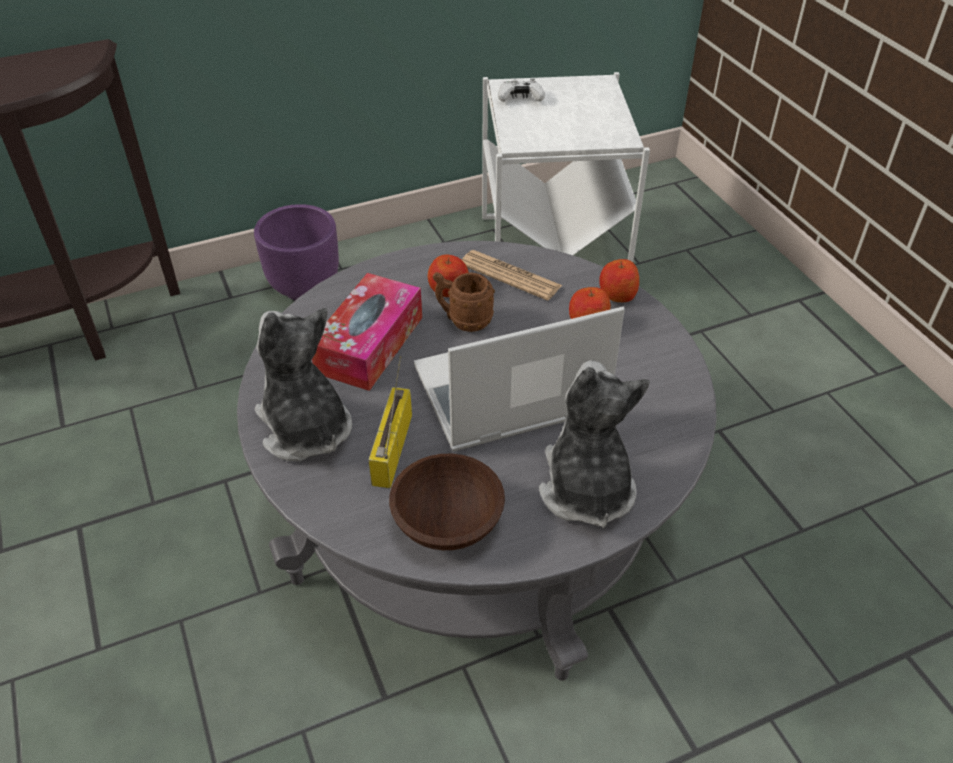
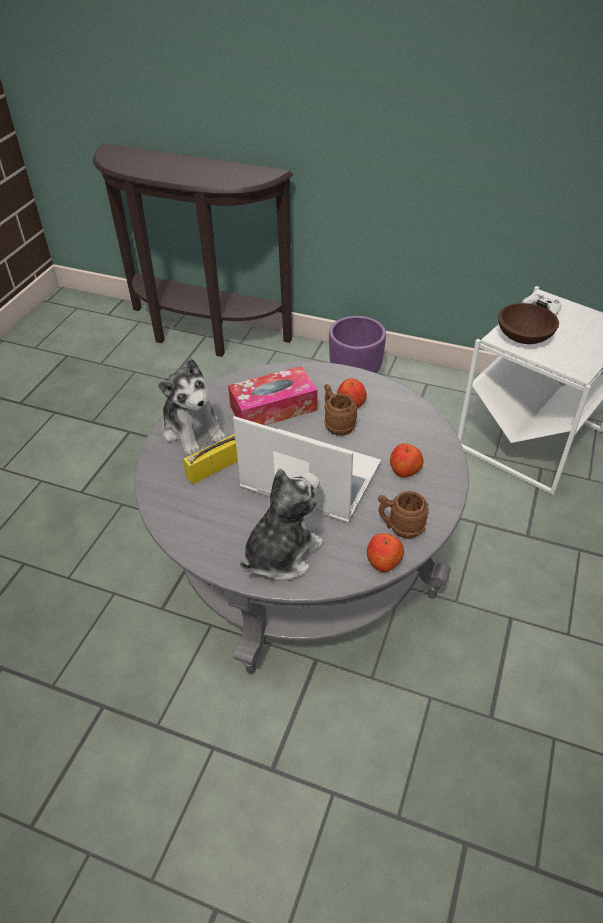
camera: 45 degrees right, 0 degrees up
(305, 428) = (193, 430): plush toy -> plush toy turned 135 degrees clockwise
(449, 521) = (197, 519): brown bowl -> brown bowl (525, 337)
(510, 276) = (395, 416): newspaper -> none
(617, 294) = (446, 465): apple -> apple (383, 561)
(657, 380) = (400, 527): none -> brown mug

